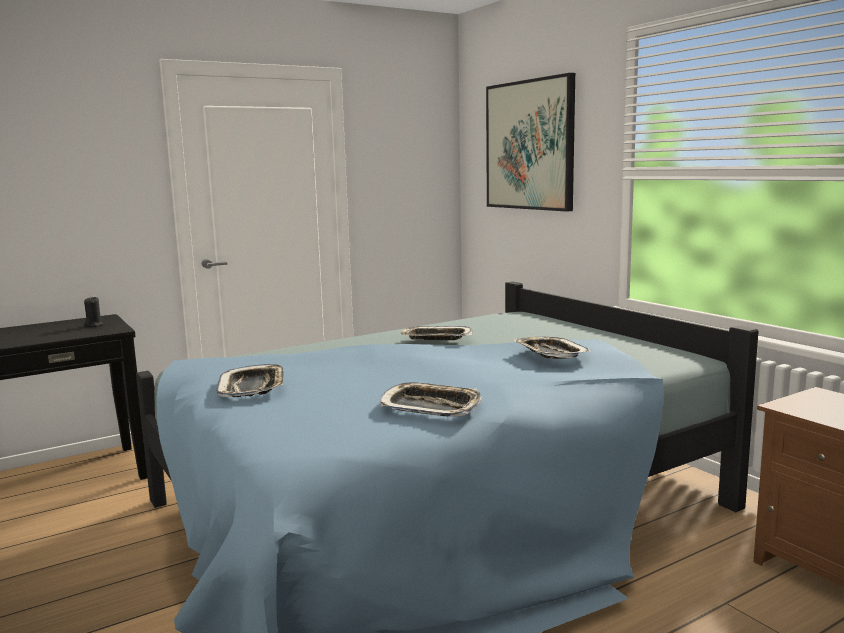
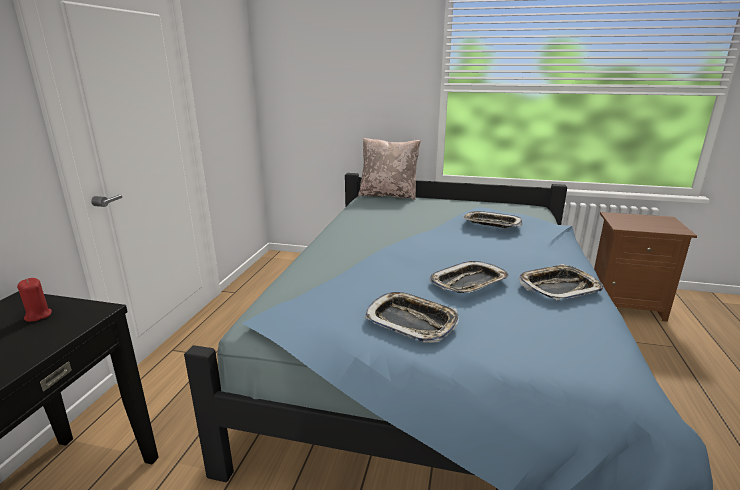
camera: 45 degrees left, 10 degrees up
(94, 325) = (38, 315): black candle -> red candle
(436, 338) = (397, 230): tray -> tray (469, 283)
(529, 145) = (342, 63): picture -> none
(540, 315) = (388, 195): none -> beige pillow

